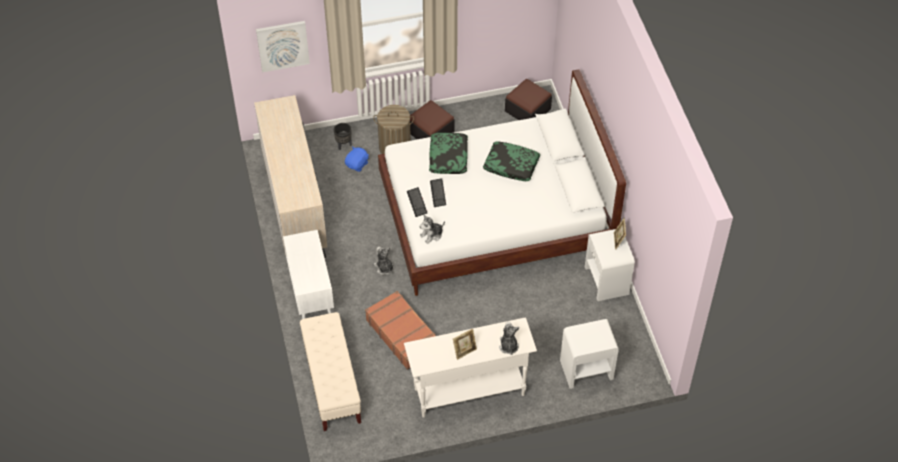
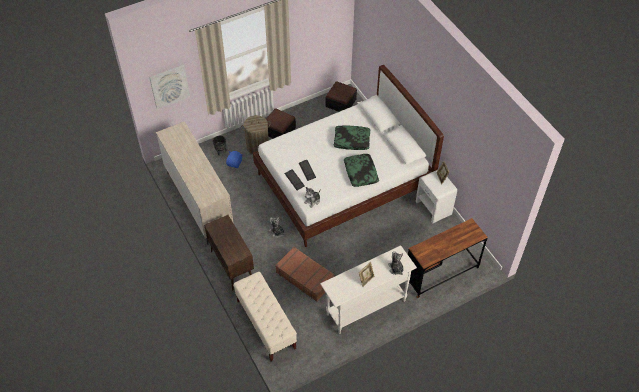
camera: 15 degrees left, 0 degrees up
(311, 298) = (231, 265): white cabinet -> brown cabinet
(448, 157) = (306, 144): pillow -> pillow (361, 173)
(586, 370) = (441, 273): white nightstand -> brown desk

